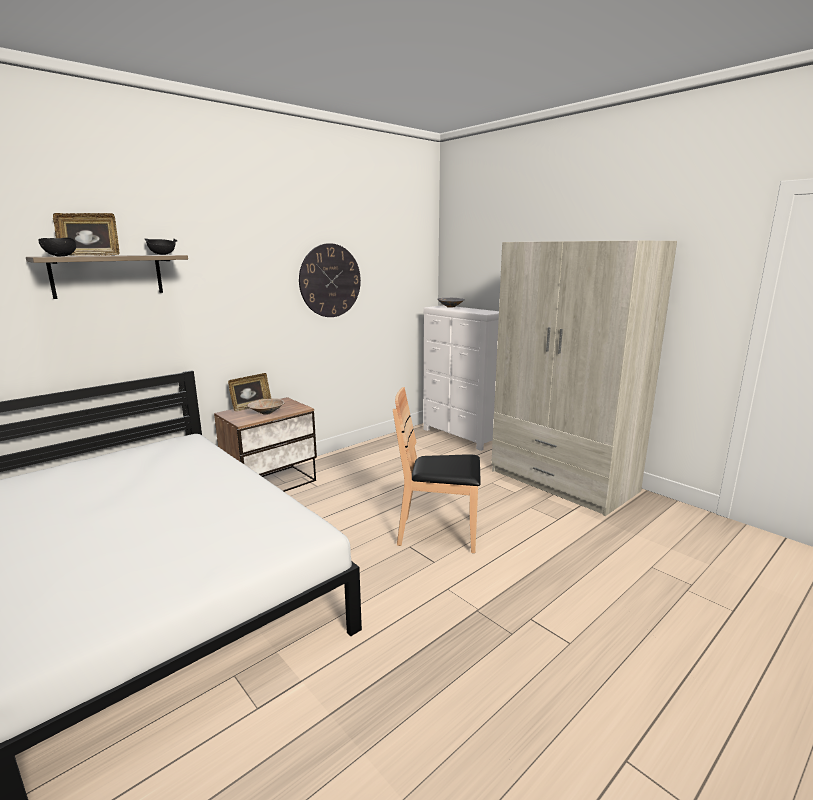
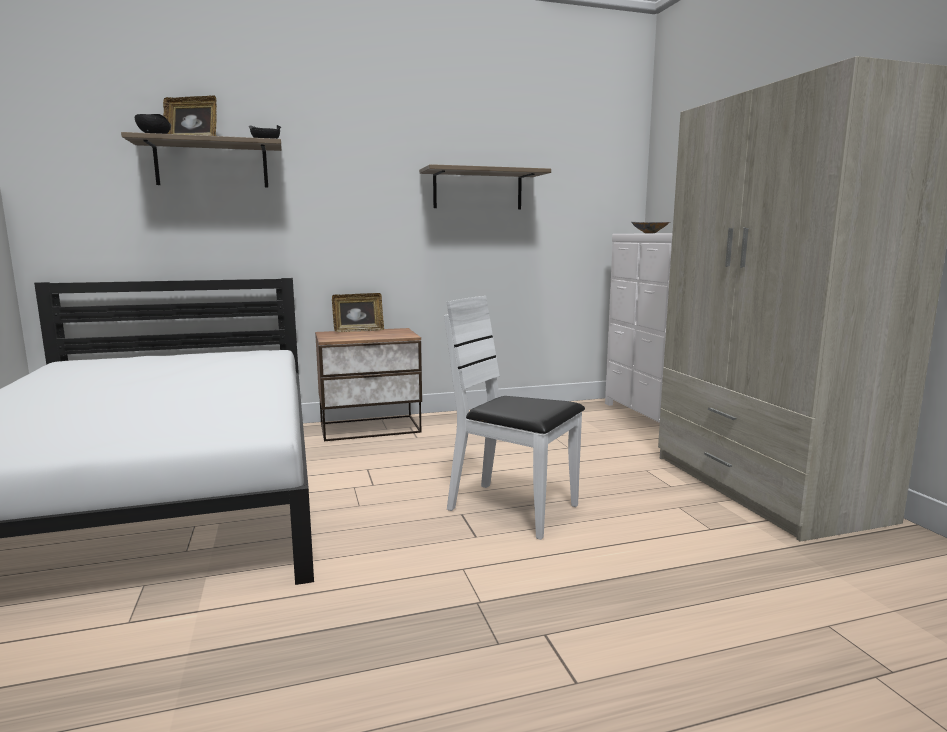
camera: 25 degrees right, 5 degrees down
(266, 413) = (364, 336): beige bowl -> none
(330, 280) = (477, 190): wall clock -> shelf
(438, 534) = (513, 509): brown chair -> white chair

